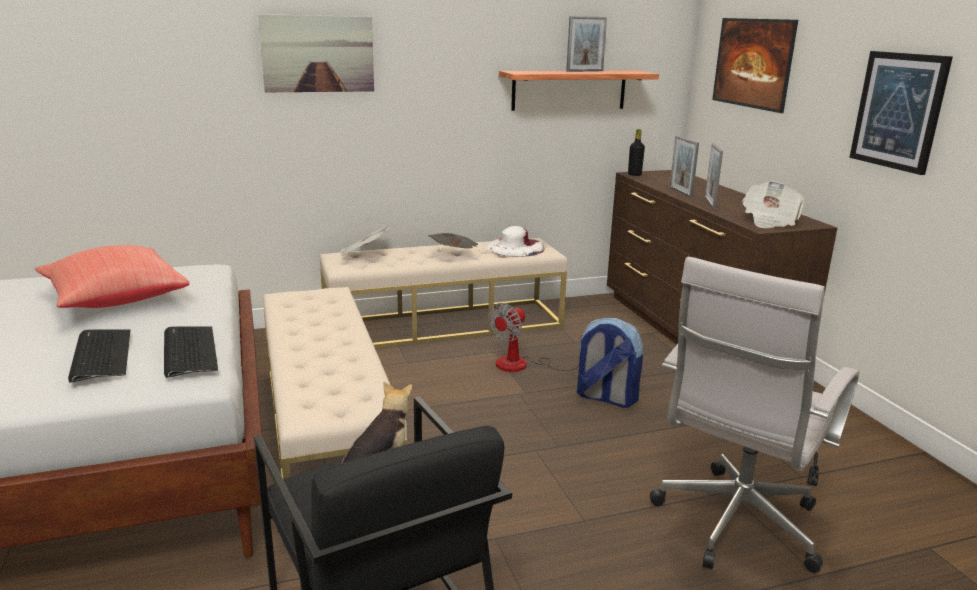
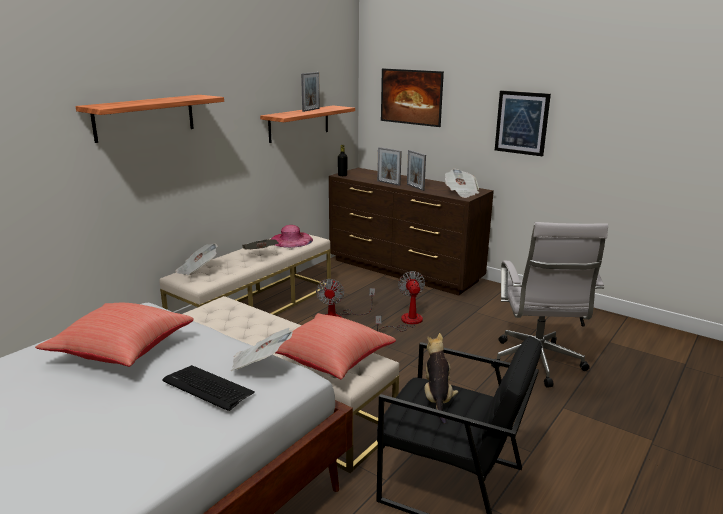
camera: 35 degrees left, 0 degrees up
(189, 351) = (260, 364): keyboard -> newspaper
(318, 54) = (145, 117): picture -> shelf
(327, 388) = (329, 361): none -> red pillow
(515, 247) = (291, 240): white hat -> pink hat
(605, 397) = (406, 322): backpack -> fan

